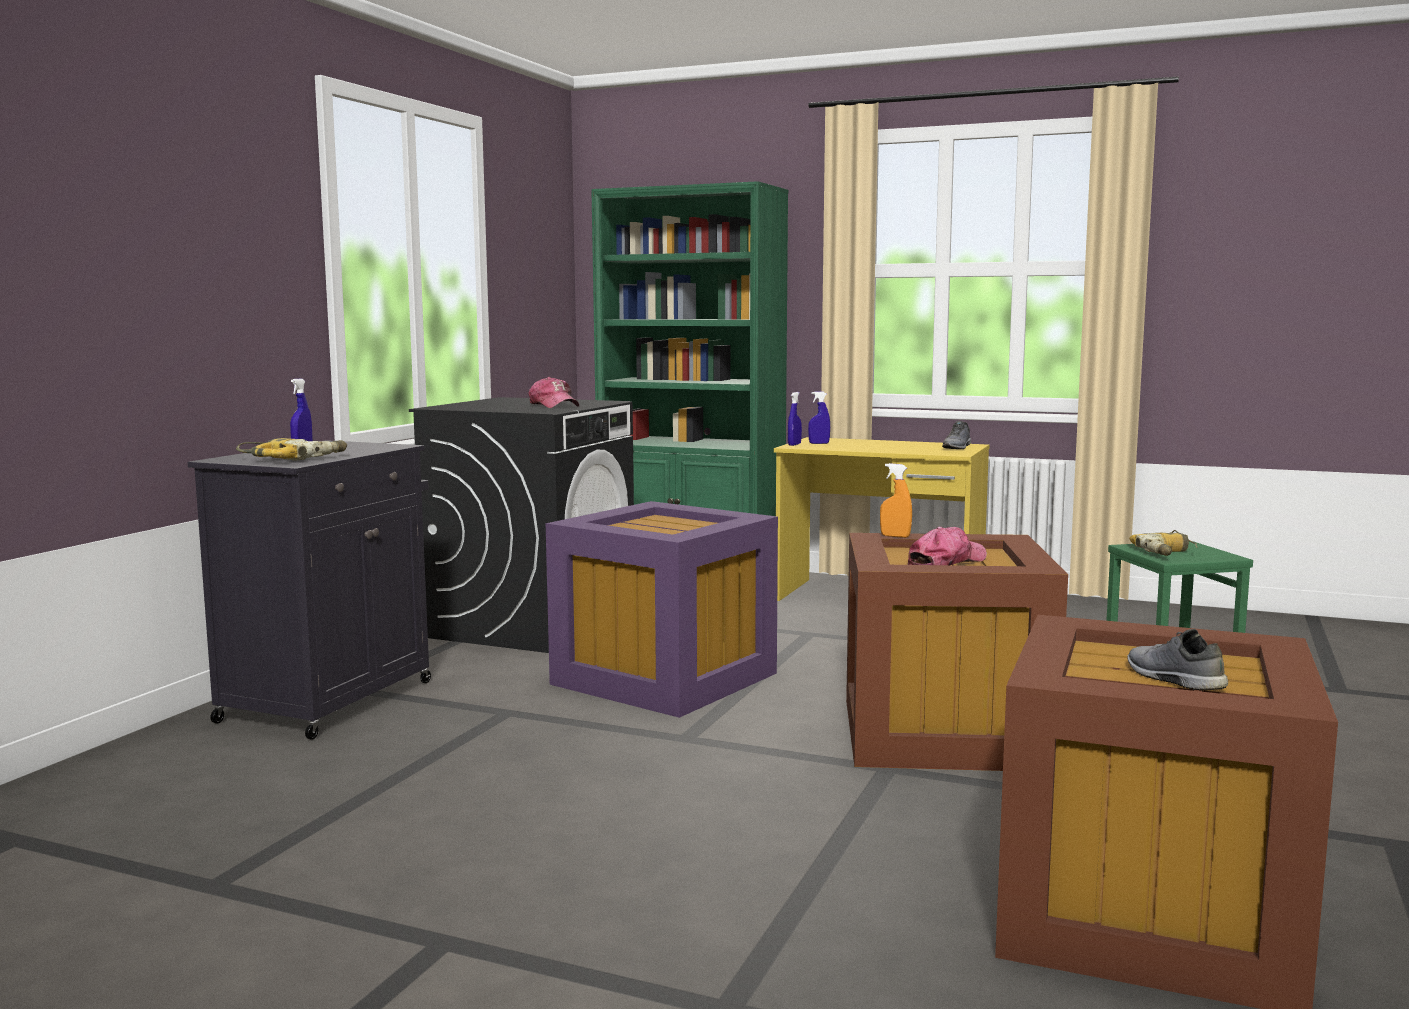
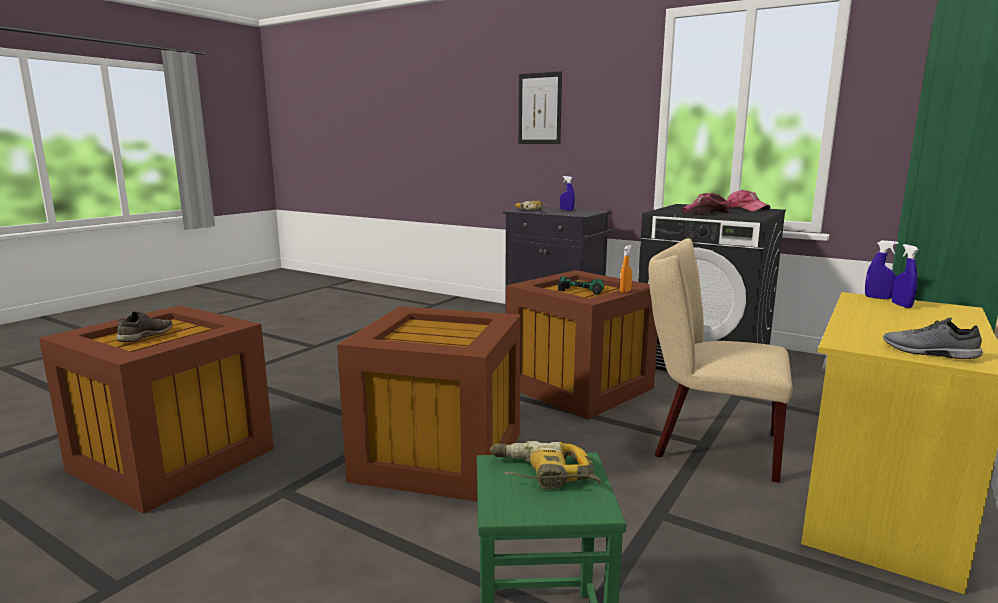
camera: 100 degrees right, 5 degrees up
(120, 226) = (539, 108): none -> picture
(664, 677) = (582, 387): purple storage box -> brown storage box
(677, 528) = (580, 292): none -> power drill
(810, 632) = (708, 445): none -> beige chair
(895, 536) = (497, 322): orange spray bottle -> orange spray bottle (625, 291)
(946, 562) = (431, 333): cap -> cap (745, 209)
(1172, 679) = (145, 336): grey shoe -> grey shoe turned 60 degrees counterclockwise

